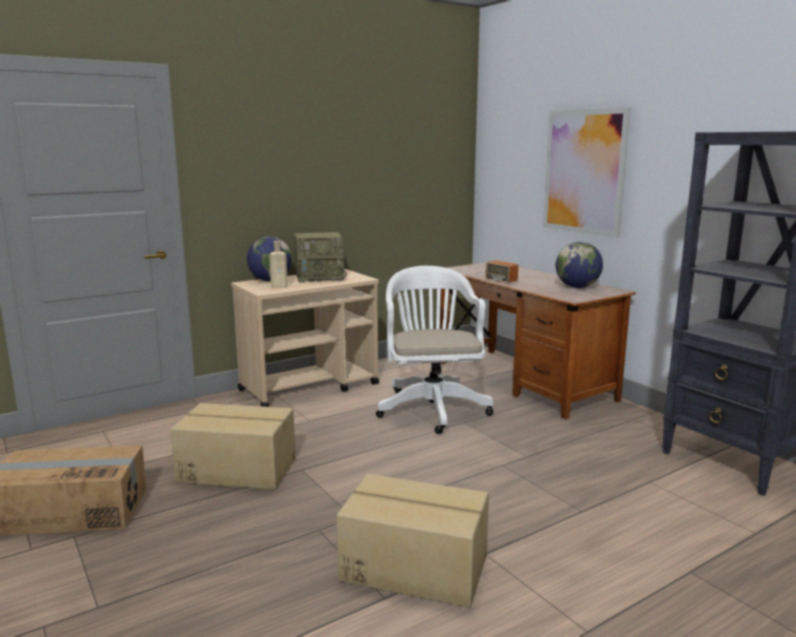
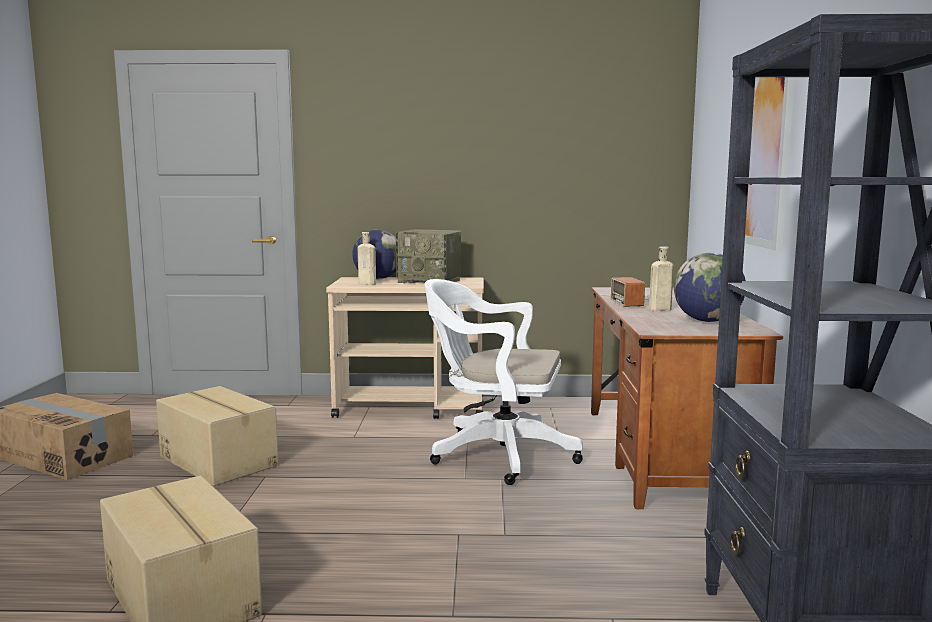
camera: 35 degrees right, 5 degrees down
(431, 407) = (496, 454): white office chair -> white office chair turned 105 degrees counterclockwise
(530, 282) = (658, 310): none -> beige bottle

